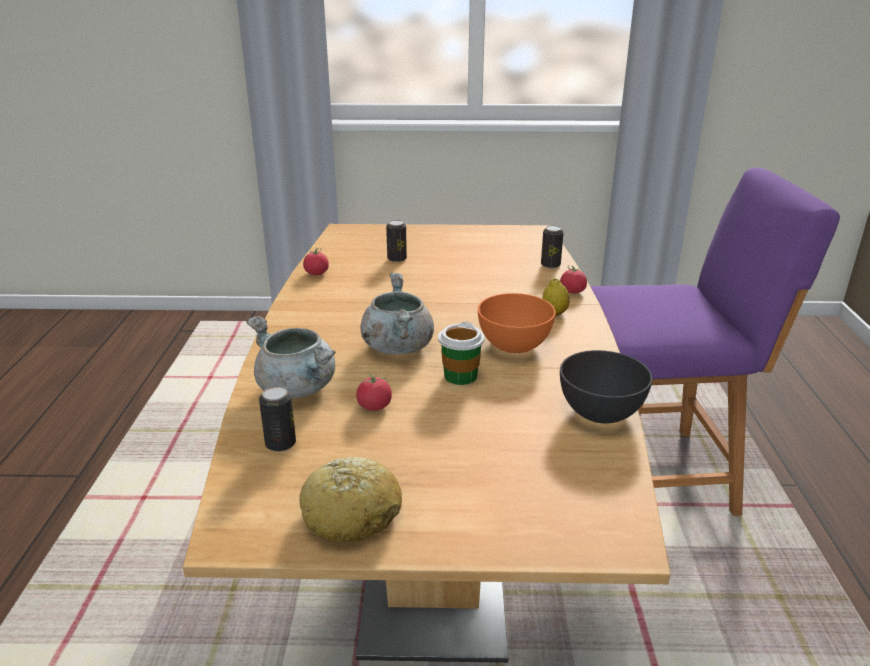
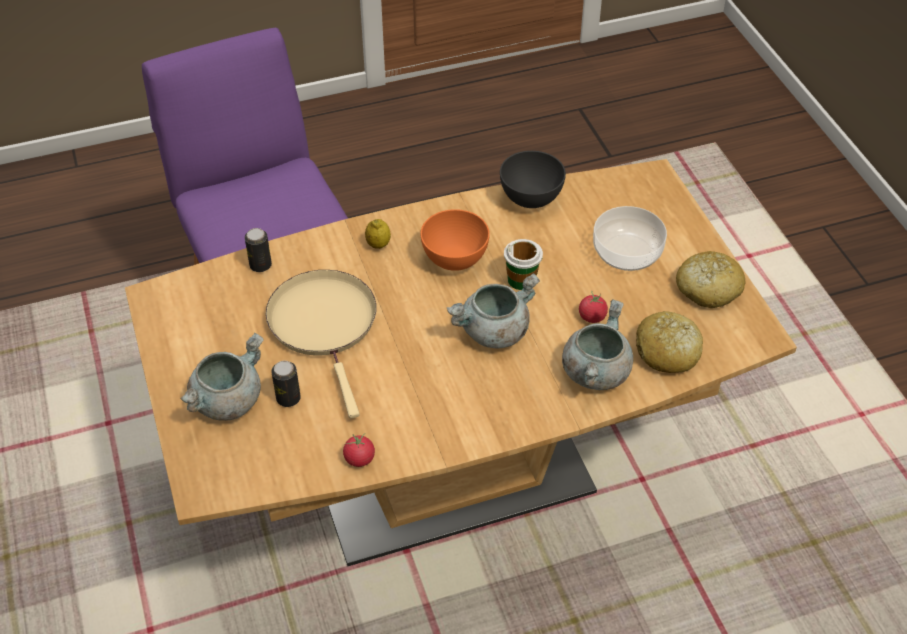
camera: 110 degrees left, 20 degrees up
(280, 444) = (667, 352): can -> bread
(412, 242) = (227, 401): none -> grey cooking pot
(463, 279) = (325, 325): none -> beige frying pan
(464, 461) = (626, 252): none -> bowl
(572, 292) = (325, 239): tomato -> none

